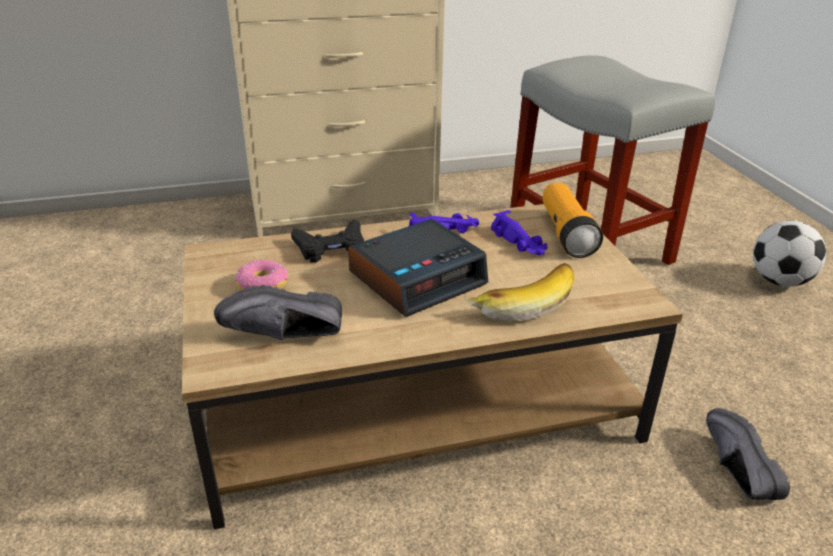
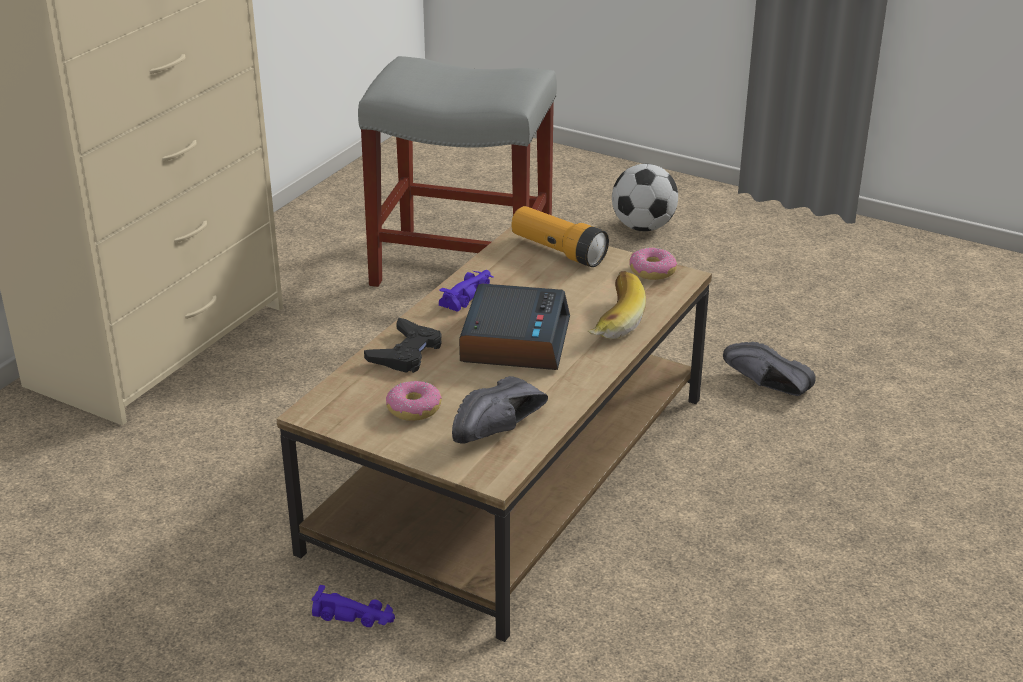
camera: 45 degrees left, 0 degrees up
(519, 243) = (538, 275): purple toy car -> purple toy car (355, 616)
(623, 284) = (652, 271): none -> donut

